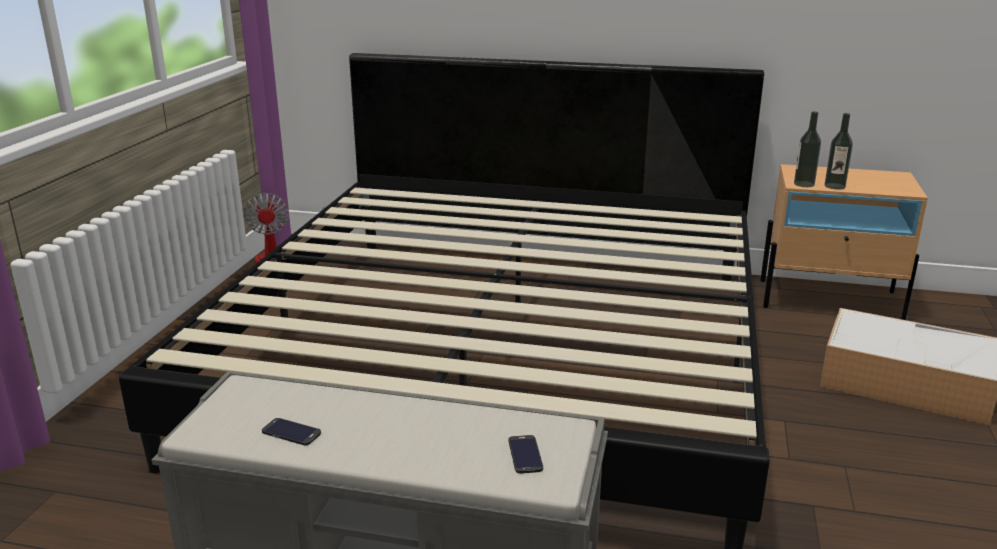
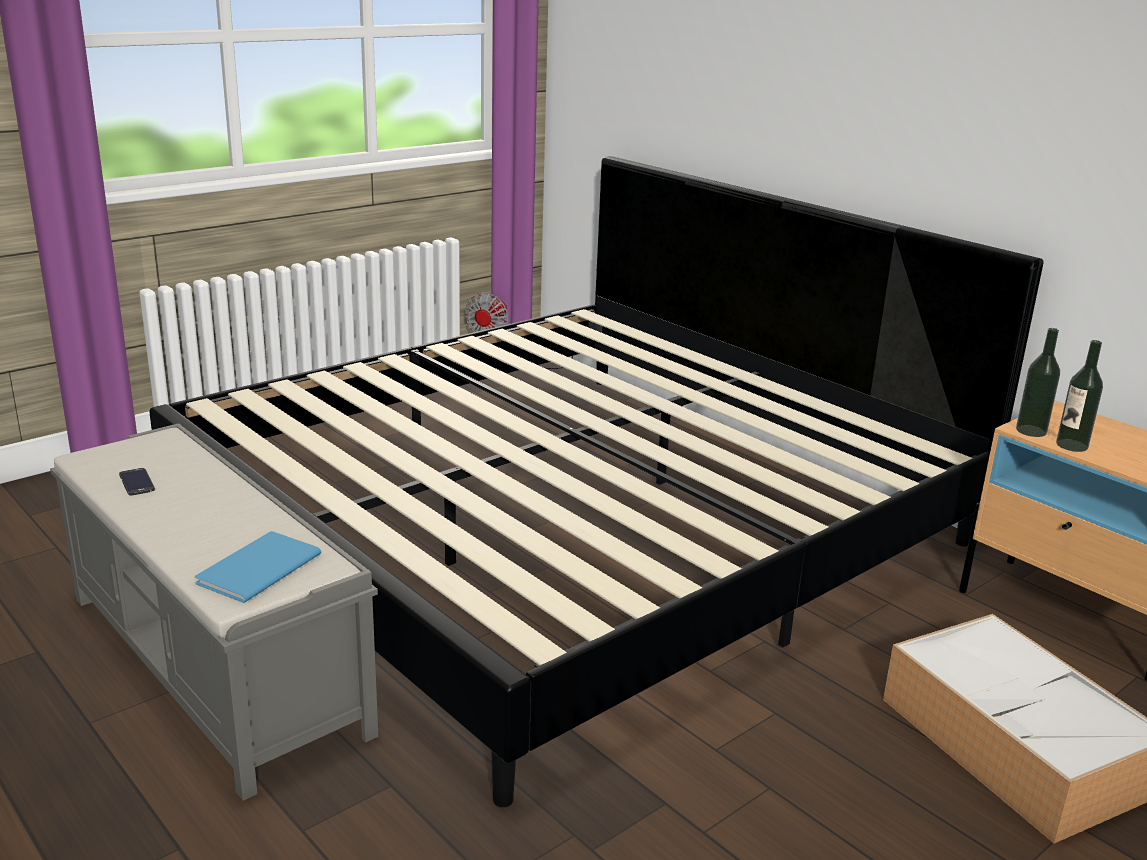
camera: 35 degrees right, 0 degrees up
(525, 454) = (254, 569): phone -> blue book

